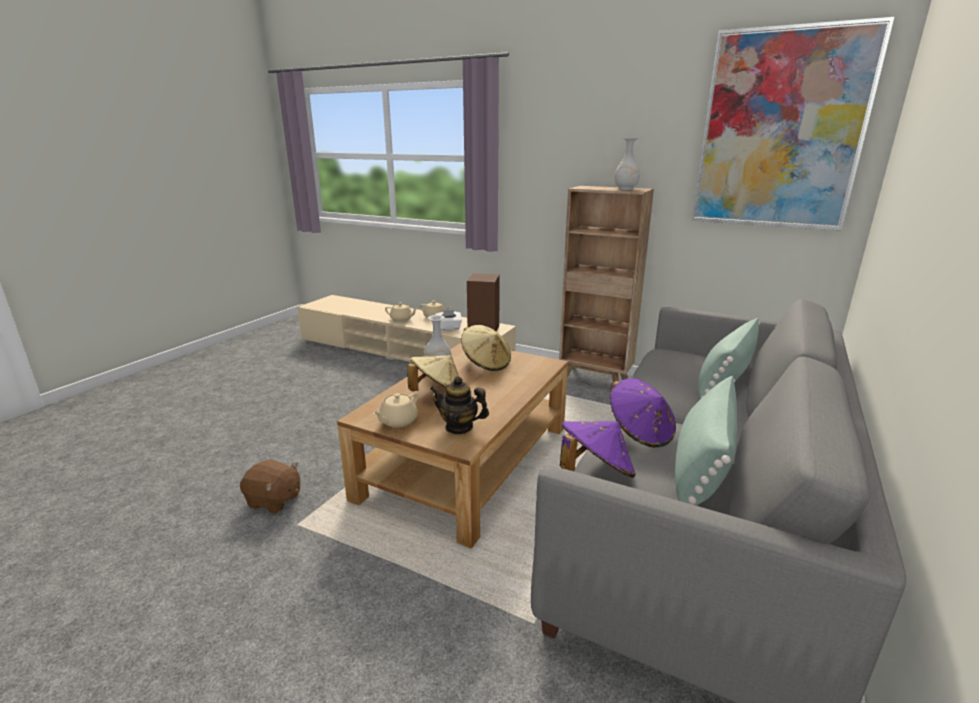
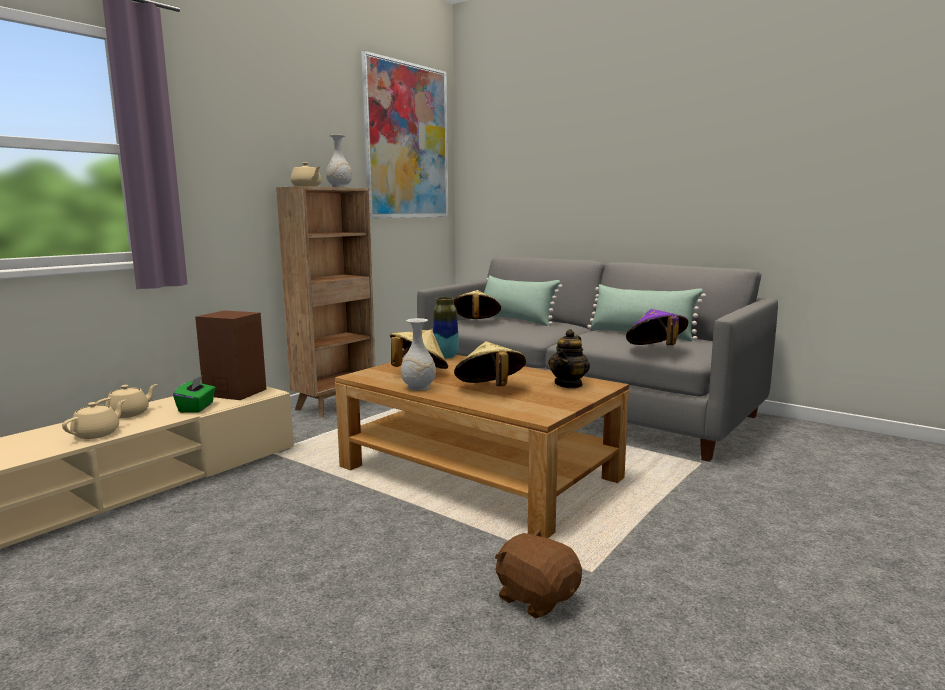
camera: 80 degrees left, 10 degrees down
(274, 501) = (536, 597): brown plush toy -> brown plush toy turned 75 degrees counterclockwise
(398, 421) = (554, 403): beige teapot -> beige teapot (306, 186)
(449, 328) = (197, 408): white tissue box -> green tissue box
(544, 368) = (445, 357): none -> vase
(640, 432) = (599, 338): purple hat -> none
(679, 361) = (475, 322): none -> beige hat

